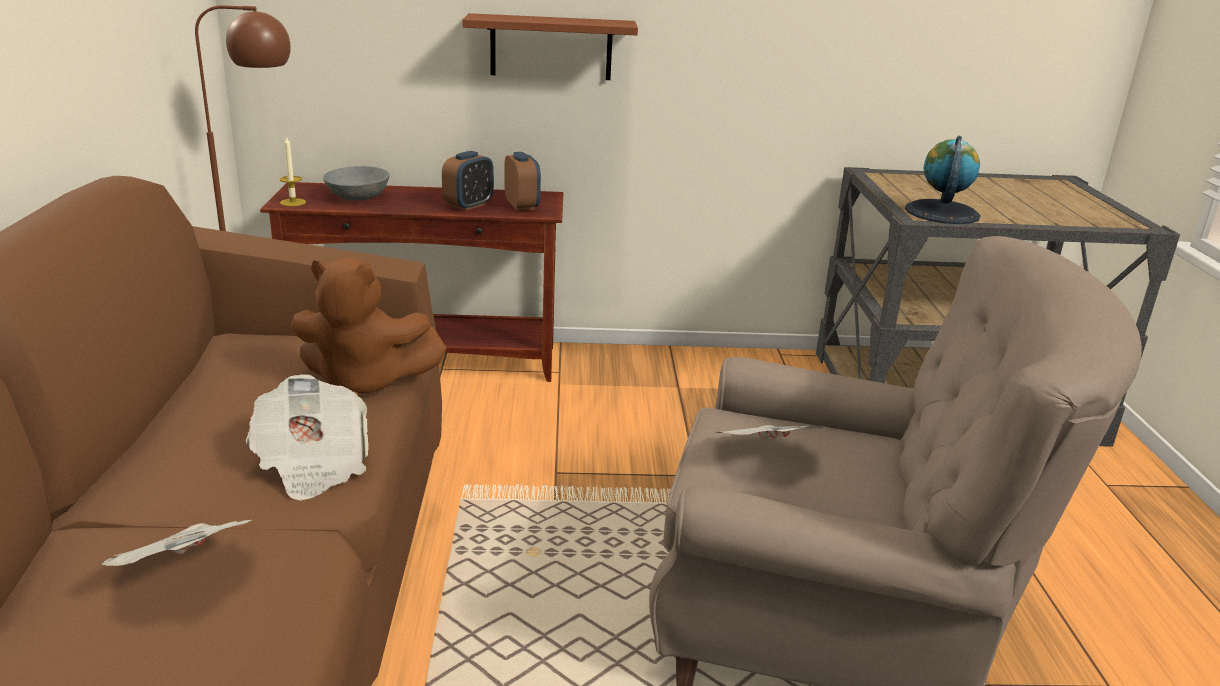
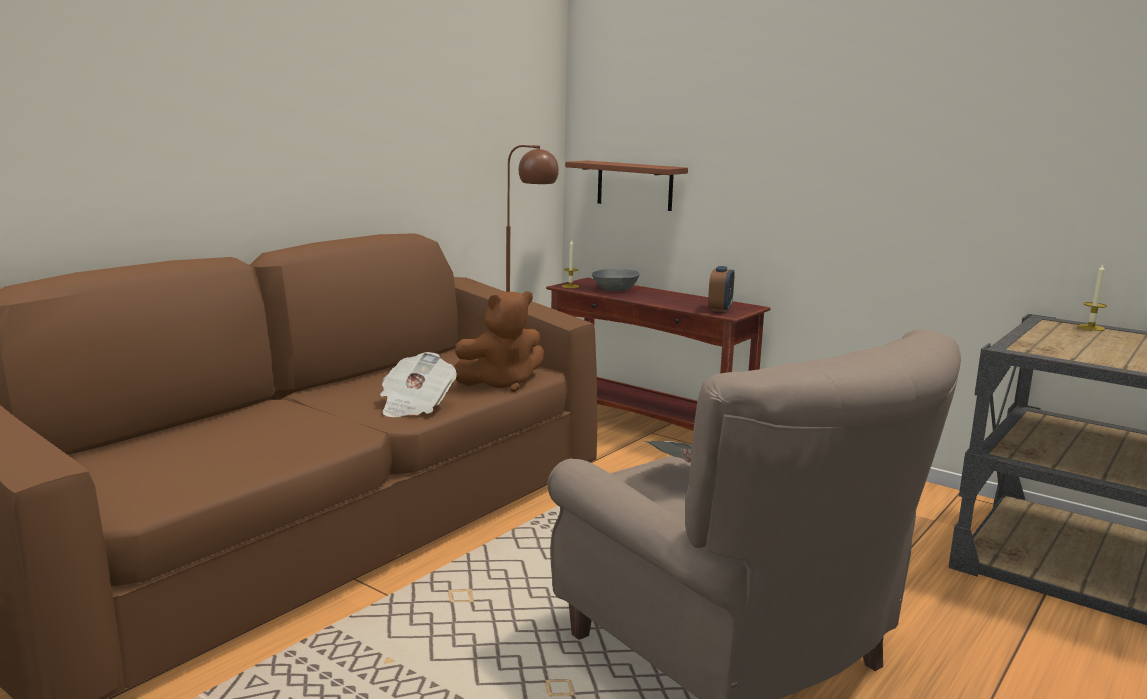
camera: 40 degrees right, 10 degrees down
(185, 571) = (300, 424): newspaper -> none
(365, 383) = (501, 384): brown plush toy -> brown plush toy turned 75 degrees counterclockwise
(468, 205) = (681, 303): alarm clock -> none
(551, 47) = (770, 189): brown shelf -> brown shelf (634, 185)
(911, 176) = (1091, 327): none -> candle
(941, 212) = (1051, 350): globe -> none

